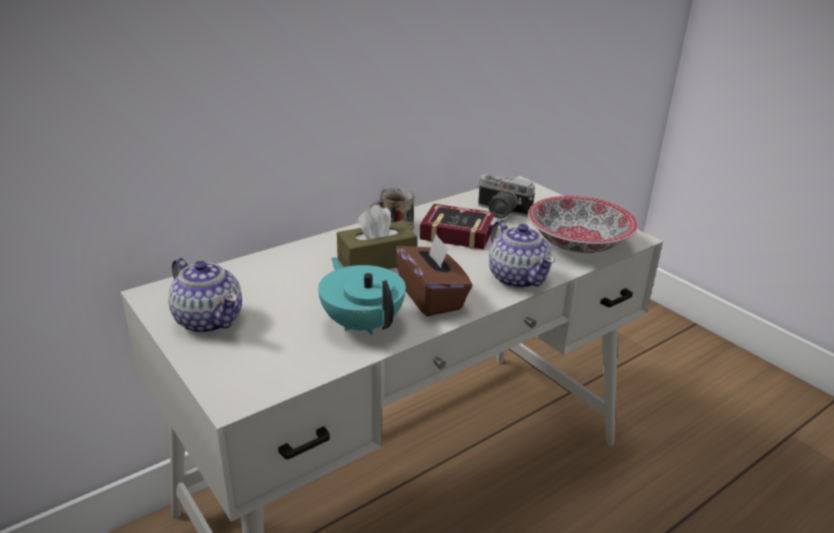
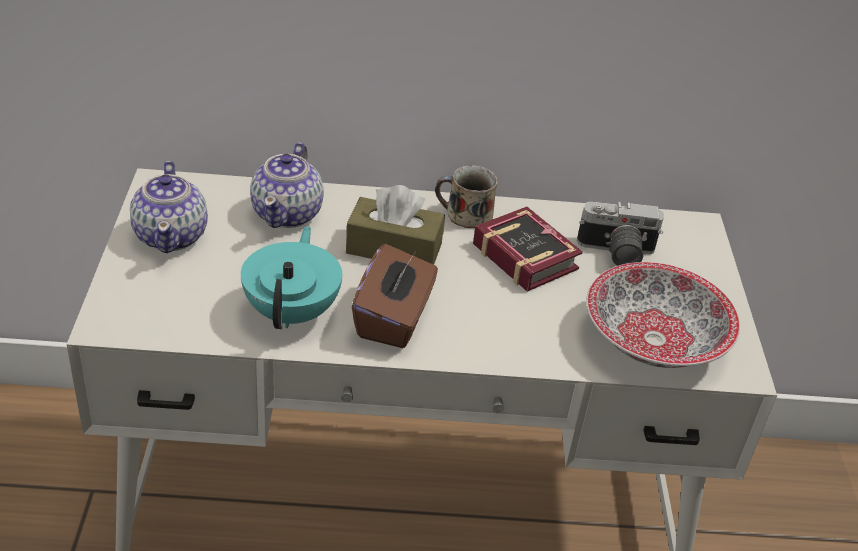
camera: 35 degrees right, 10 degrees up
(500, 212) = (616, 253): camera -> camera turned 60 degrees counterclockwise
(518, 278) = (516, 346): teapot -> teapot (288, 213)

